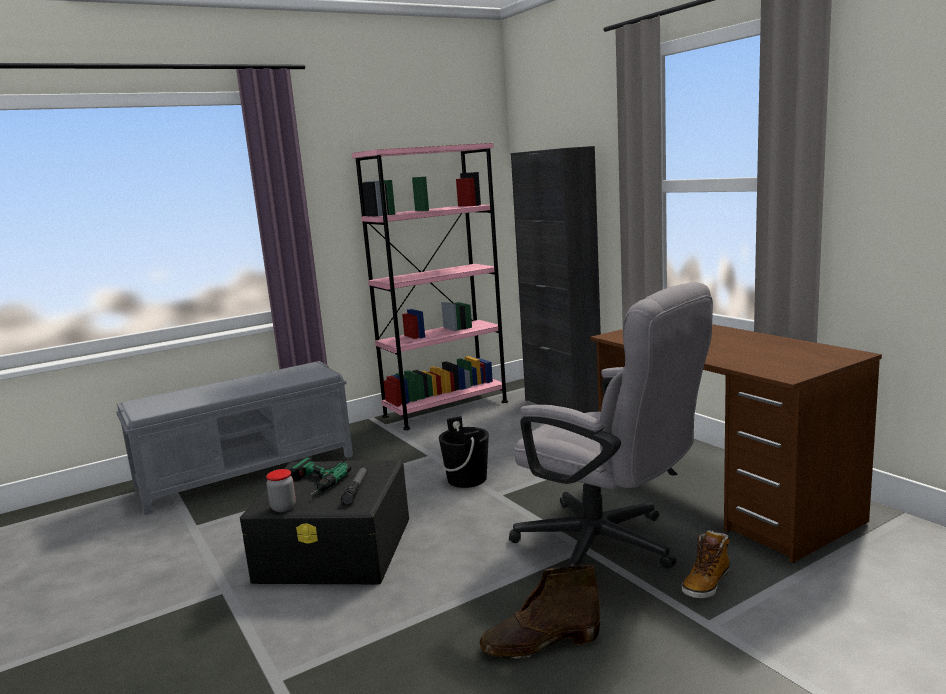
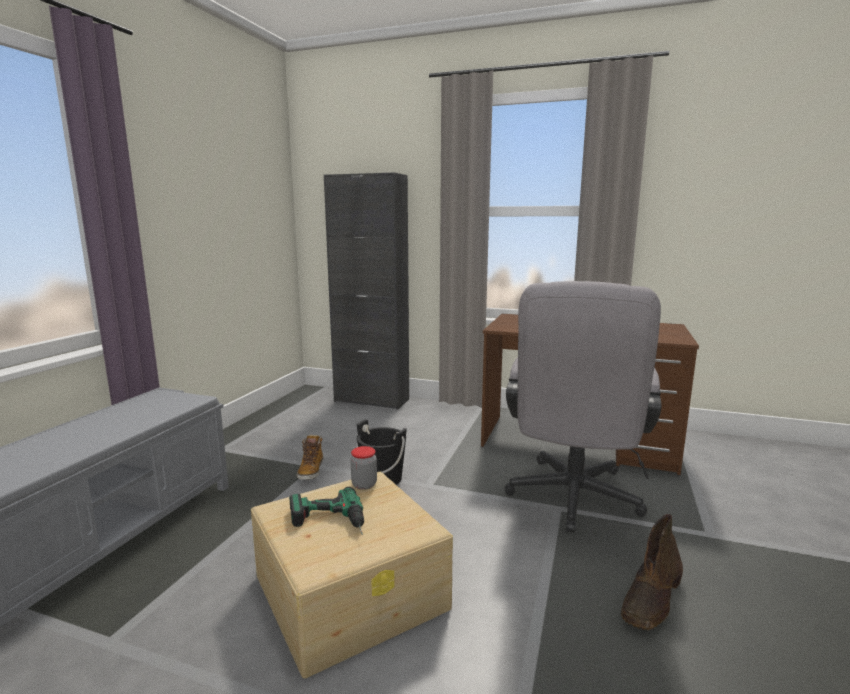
camera: 40 degrees left, 0 degrees up
(283, 507) = (341, 561): jar -> jar (364, 484)
(336, 549) = (352, 591): black storage box -> beige storage box
(356, 490) = (390, 514): flashlight -> none
(446, 409) = (268, 421): pink bookcase -> none
(609, 547) = (572, 501): grey office chair -> grey office chair turned 105 degrees clockwise
(706, 583) = (664, 506): boot -> boot (311, 471)

